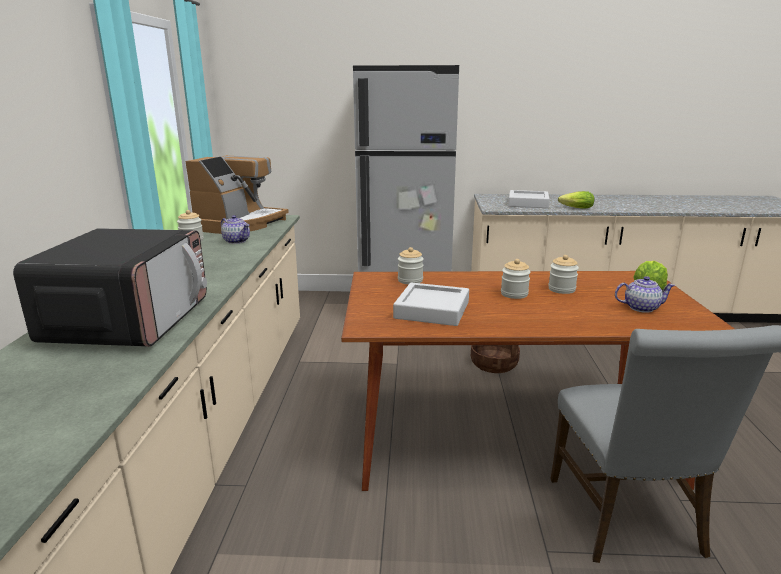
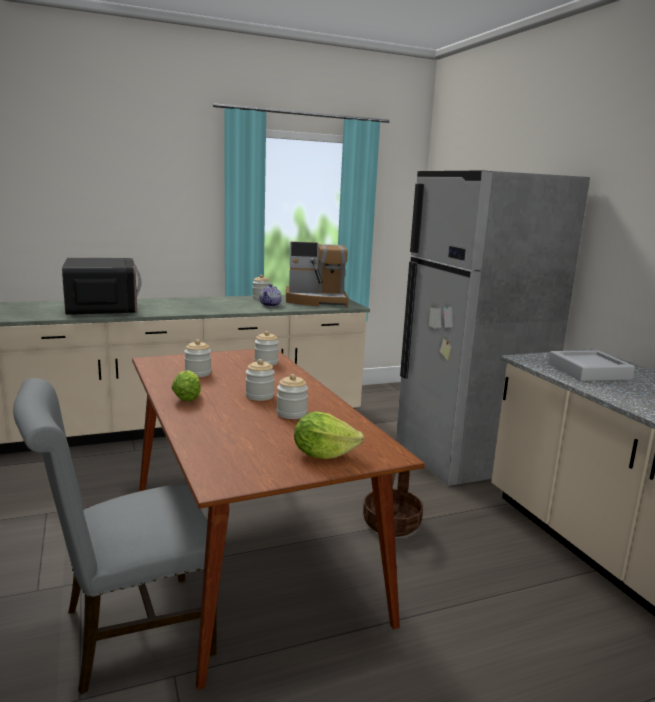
camera: 65 degrees right, 5 degrees down
(130, 321) = (102, 308): microwave -> microwave turned 90 degrees counterclockwise
(432, 310) = (198, 373): grey tray -> jar
(574, 208) = (613, 394): lettuce -> lettuce (188, 396)
(640, 308) = (259, 449): teapot -> none

